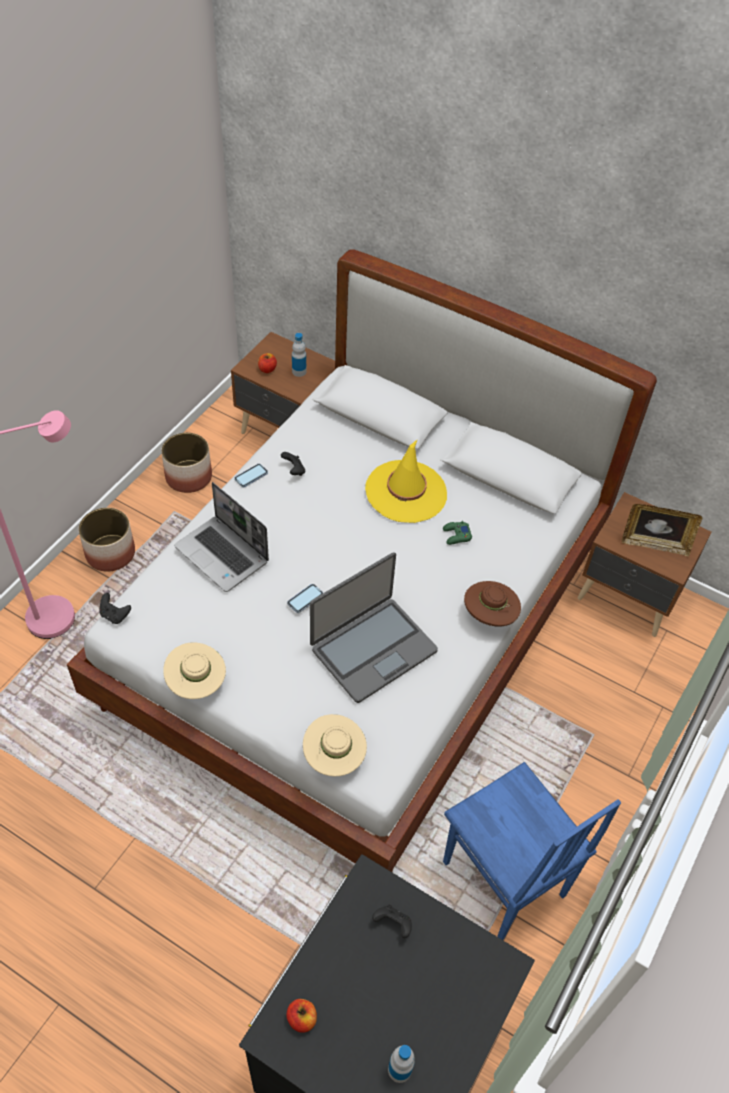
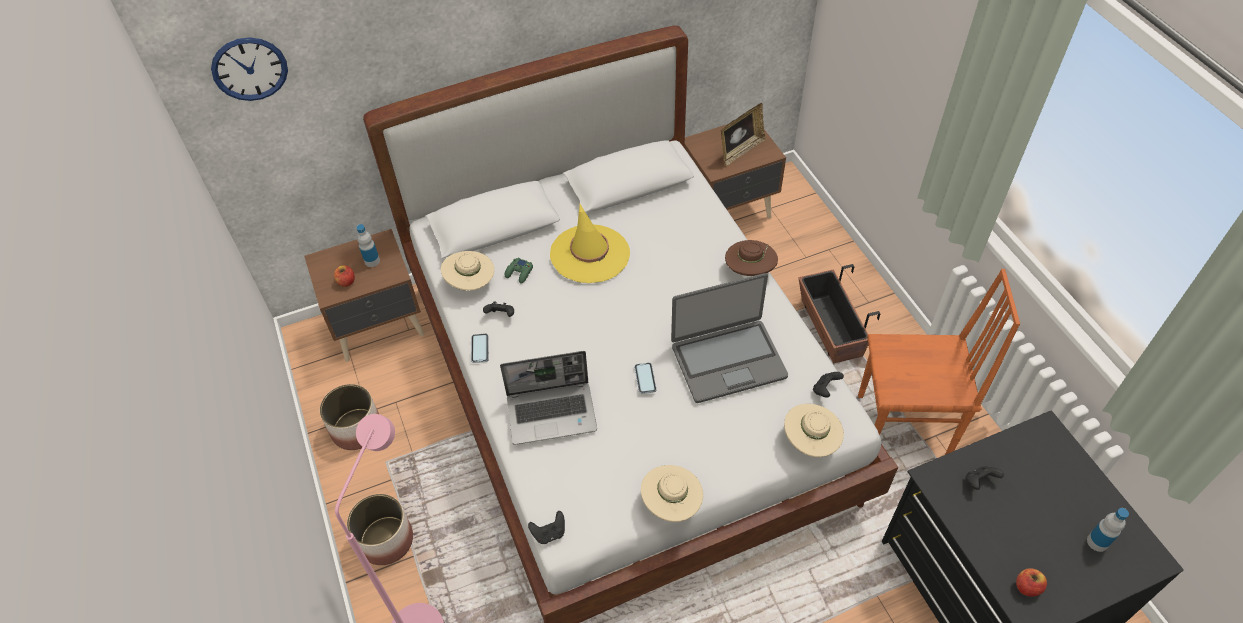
camera: 50 degrees left, 0 degrees up
(284, 152) = (249, 69): none -> wall clock
(310, 433) = (471, 283): none -> beige hat
(372, 649) = (728, 360): laptop -> laptop turned 75 degrees clockwise
(400, 741) = (825, 389): none -> black game controller
(456, 535) = (660, 247): green game controller -> green game controller (519, 273)
(502, 881) = (904, 427): blue chair -> orange chair
(565, 756) = (830, 328): none -> planter

